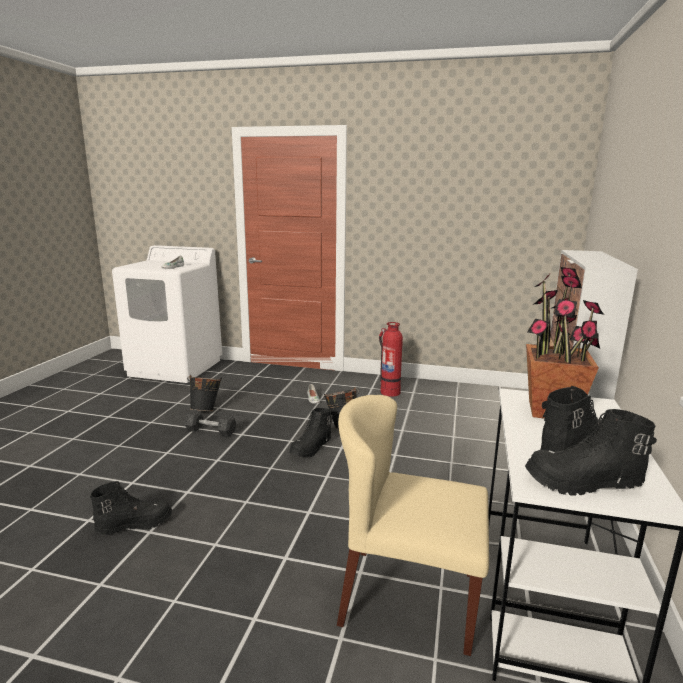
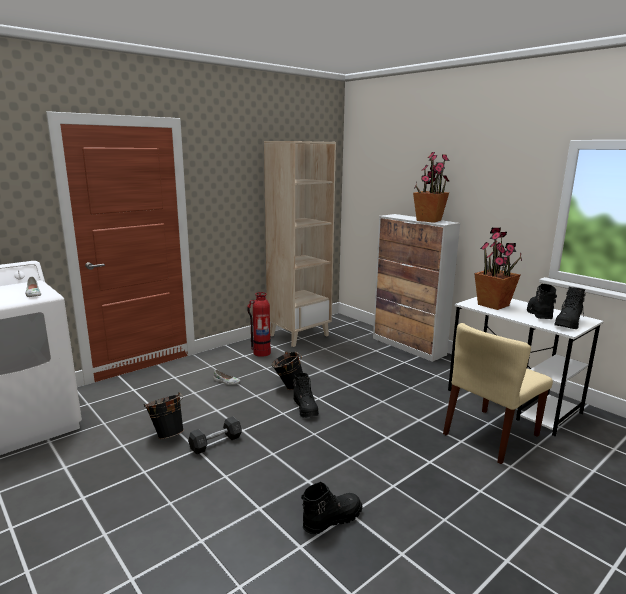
camera: 55 degrees left, 0 degrees up
(134, 524) = (331, 519): black boot -> black boot turned 45 degrees clockwise
(460, 393) = (299, 335): none -> beige bookcase
(599, 260) = (429, 220): none -> potted plant

